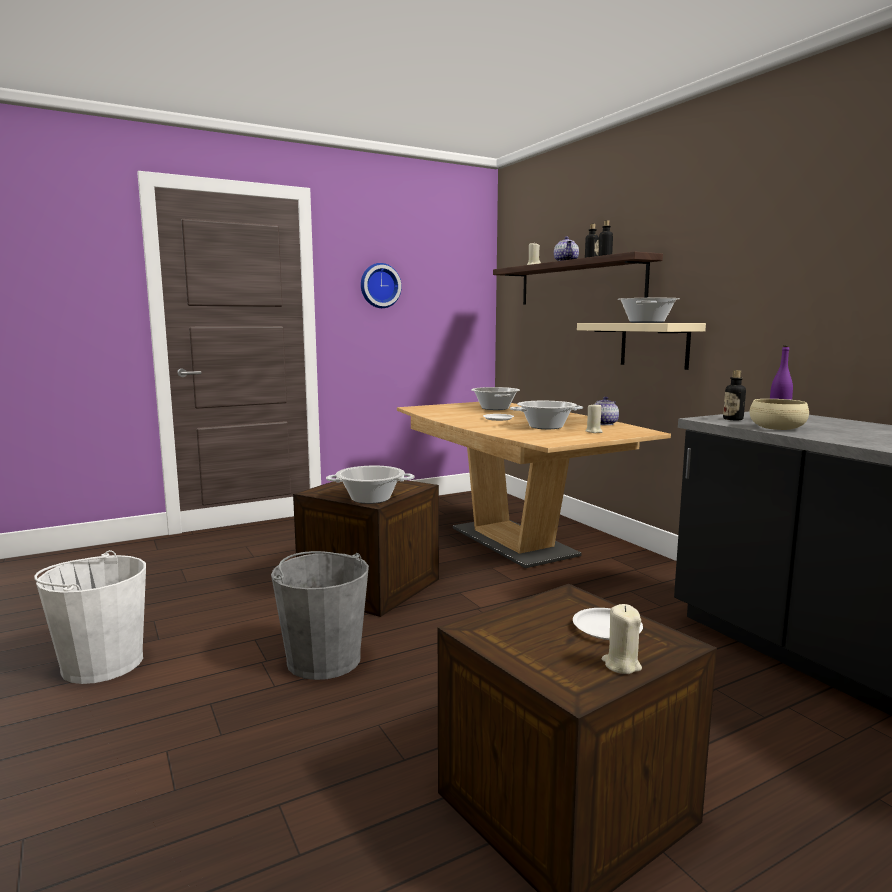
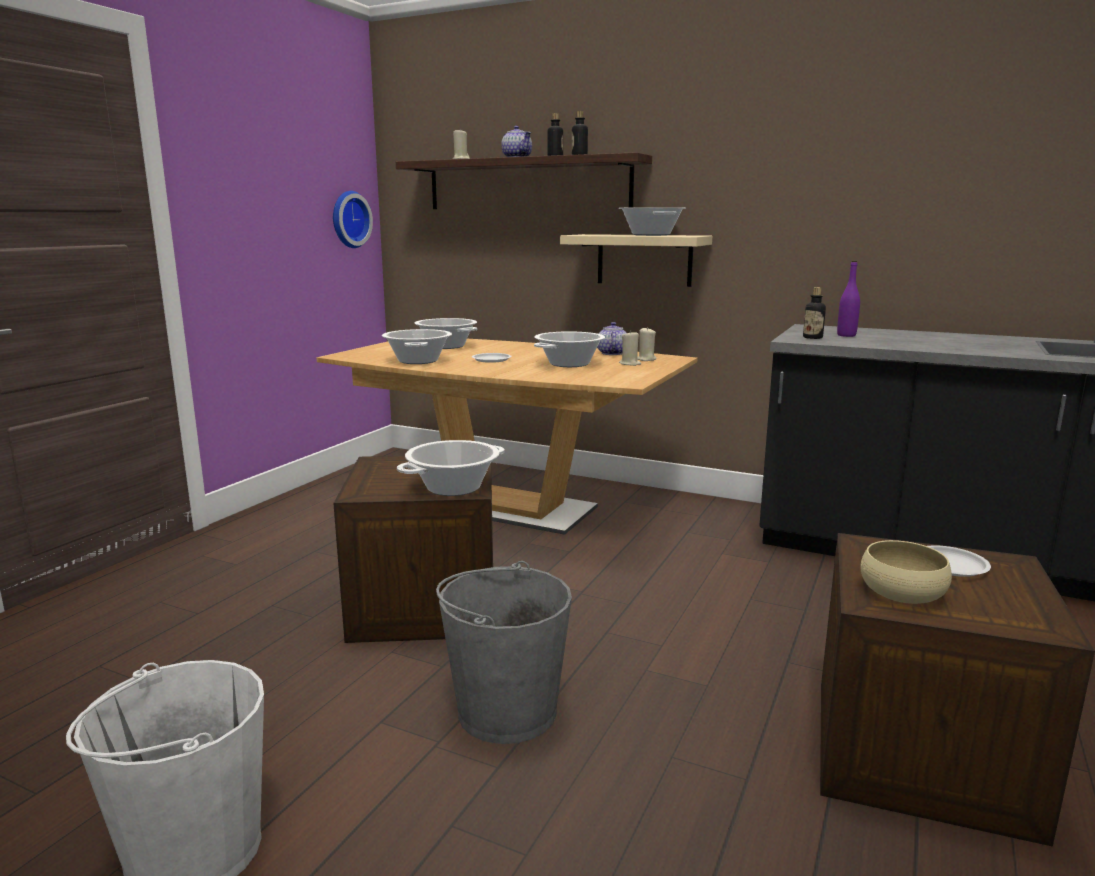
camera: 35 degrees left, 5 degrees up
(379, 286) = (250, 180): wall clock -> wall clock (348, 219)
(449, 415) = (418, 361): none -> cooking pot
(621, 665) = (1023, 594): beige candle -> beige candle (645, 359)
(777, 427) = (871, 343): beige bowl -> beige bowl (902, 593)

